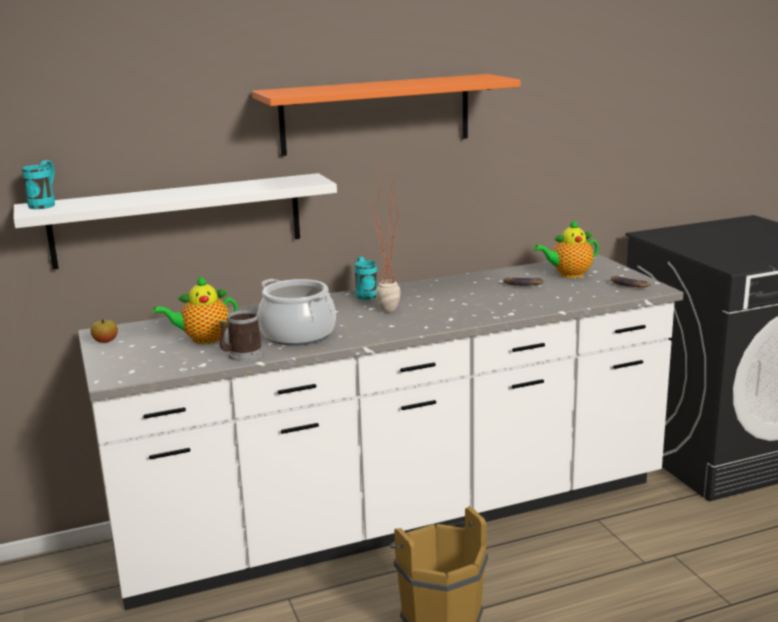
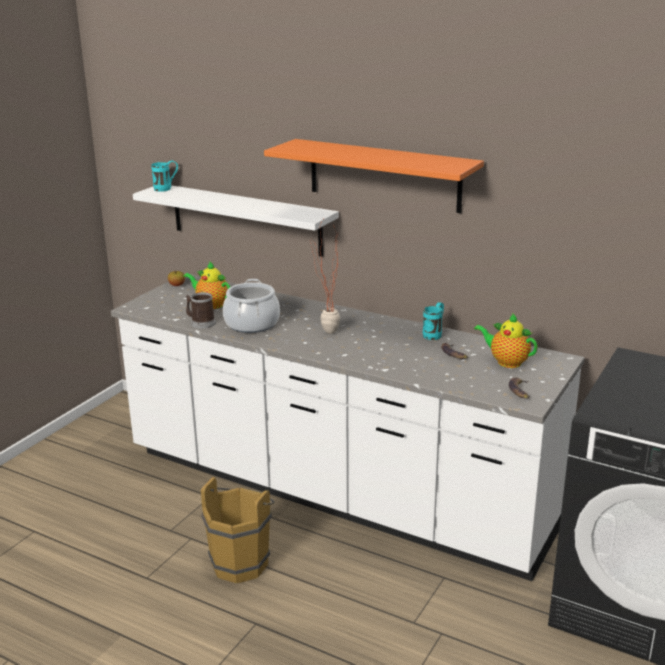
camera: 50 degrees right, 5 degrees up
(365, 294) = (350, 315): turquoise mug -> turquoise mug (434, 334)

